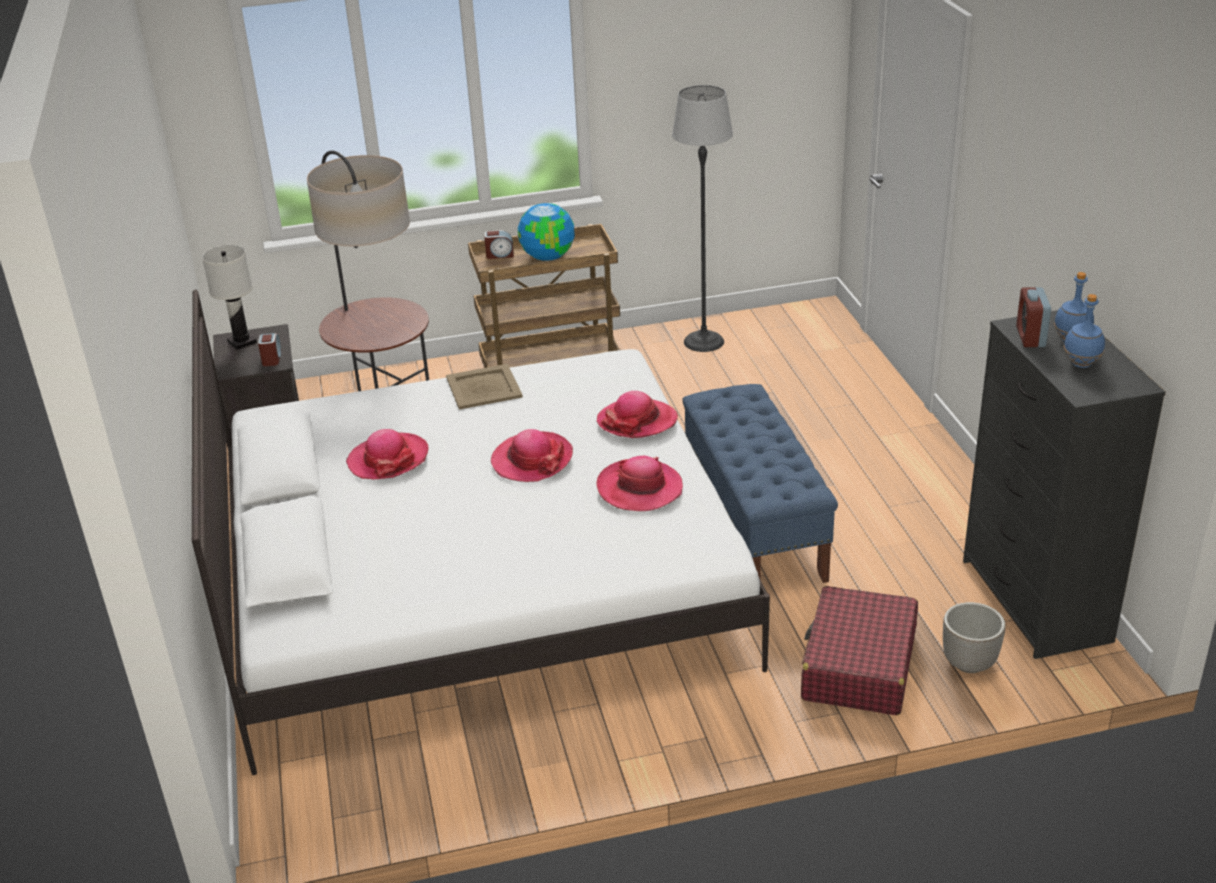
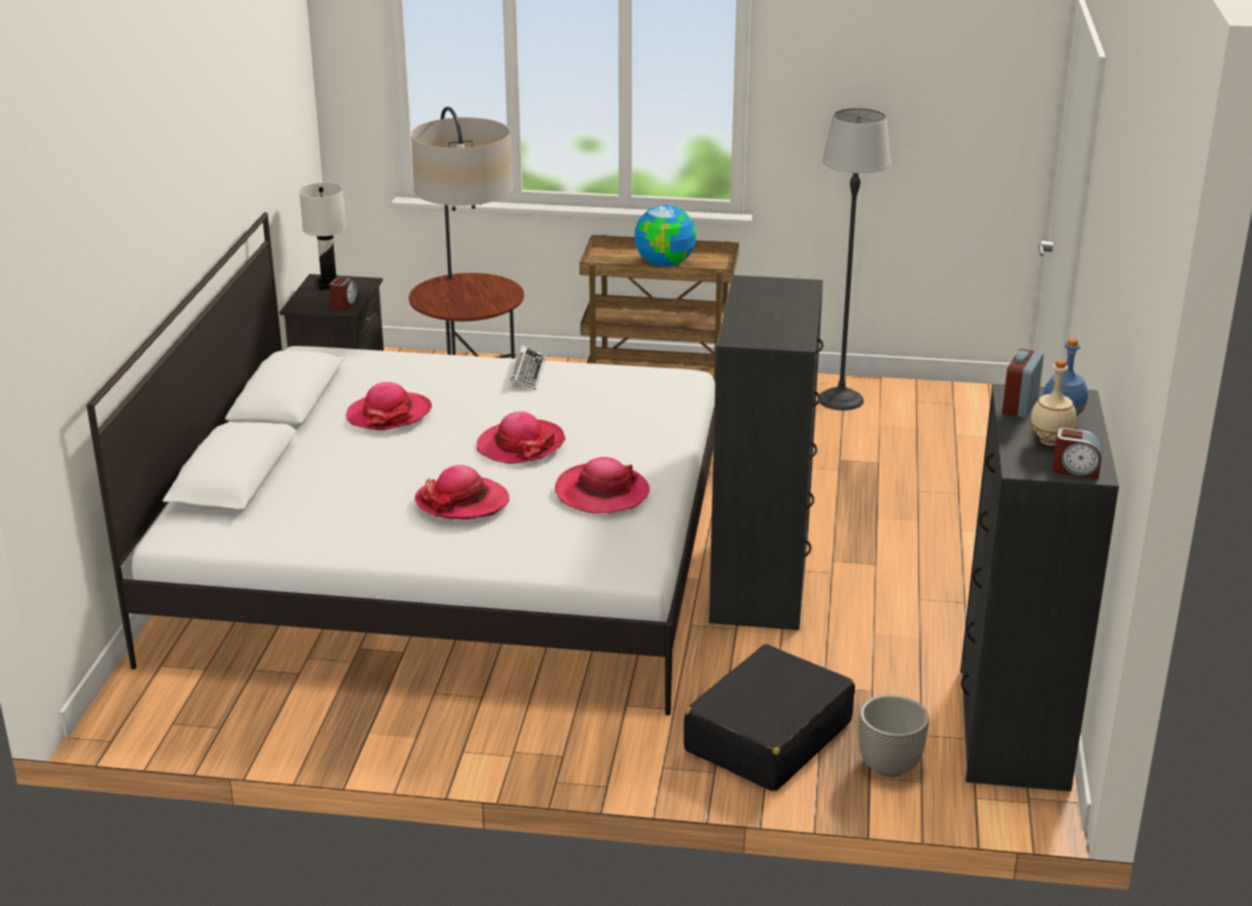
camera: 20 degrees right, 5 degrees down
(483, 387) = (527, 373): beige tray -> keyboard
(500, 255) = (619, 253): alarm clock -> alarm clock (1075, 470)
(637, 421) = (651, 435): hat -> hat (462, 502)
(753, 524) = (760, 580): blue bench -> black dresser
(858, 666) = (767, 737): red suitcase -> black suitcase
(1081, 364) = (1050, 442): blue bottle -> beige bottle

